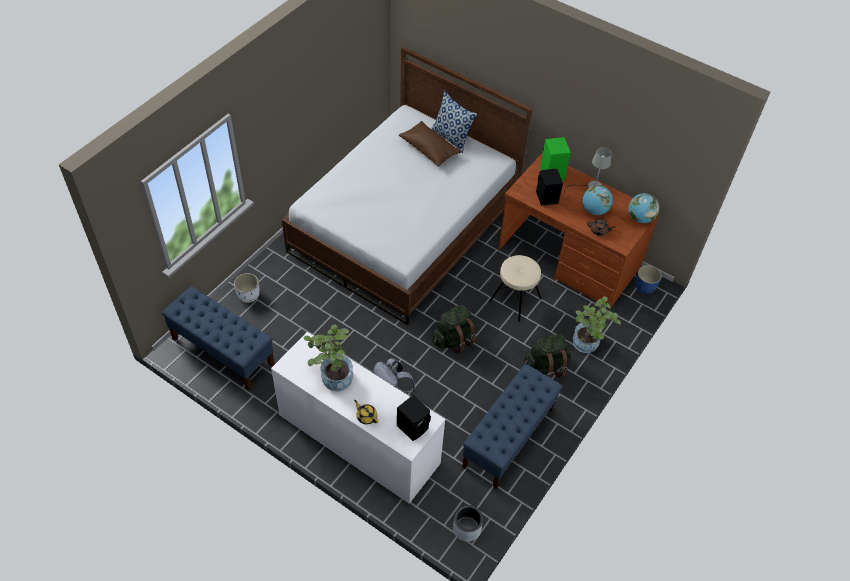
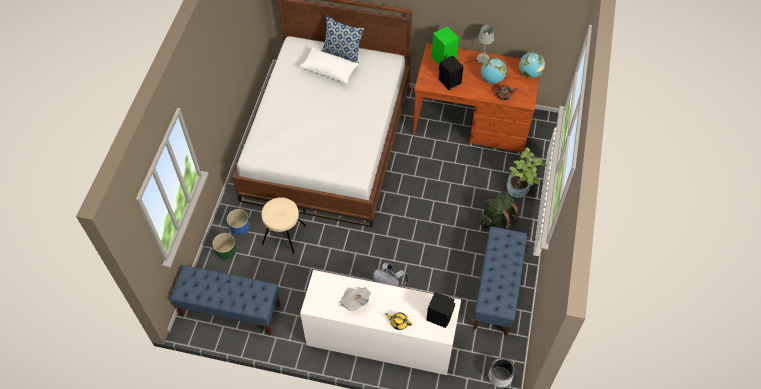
camera: 20 degrees left, 5 degrees up
(249, 295) = (226, 251): white planter -> green planter
(332, 378) = (355, 301): potted plant -> newspaper
(429, 149) = (329, 70): brown pillow -> white pillow
(453, 339) = (414, 225): green backpack -> none
(514, 300) = (447, 173): beige stool -> beige stool (283, 235)
(644, 287) = (541, 125): blue planter -> blue planter (240, 228)

